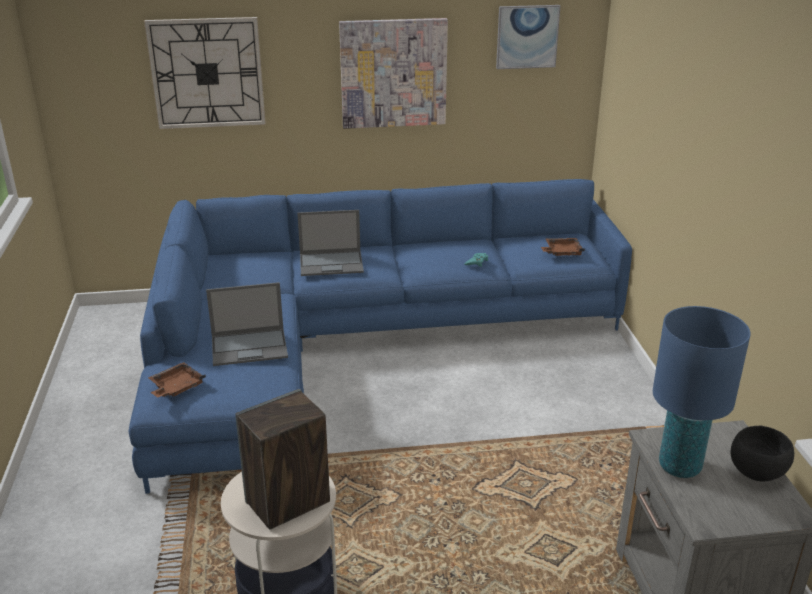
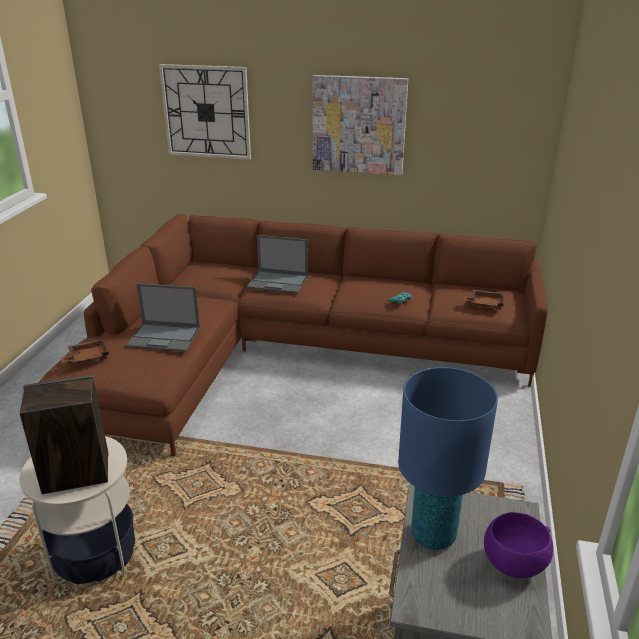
camera: 20 degrees right, 0 degrees up
(351, 344) = (287, 353): blue sofa -> brown sofa
(527, 36) = (483, 101): picture -> none
(756, 472) = (512, 564): black bowl -> purple bowl

